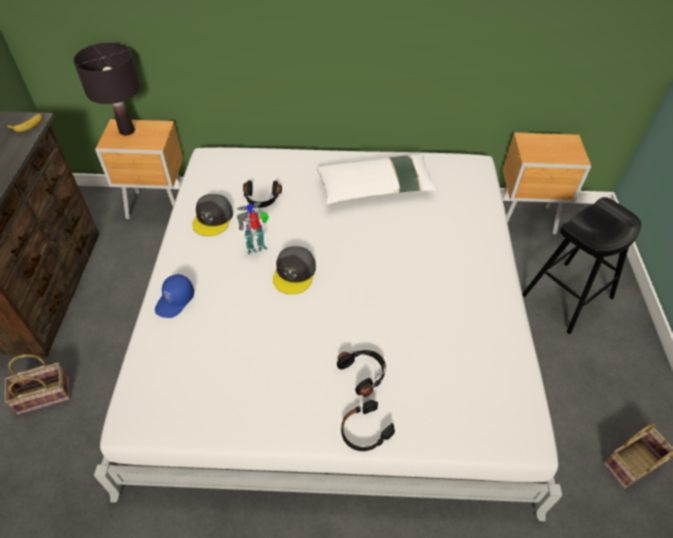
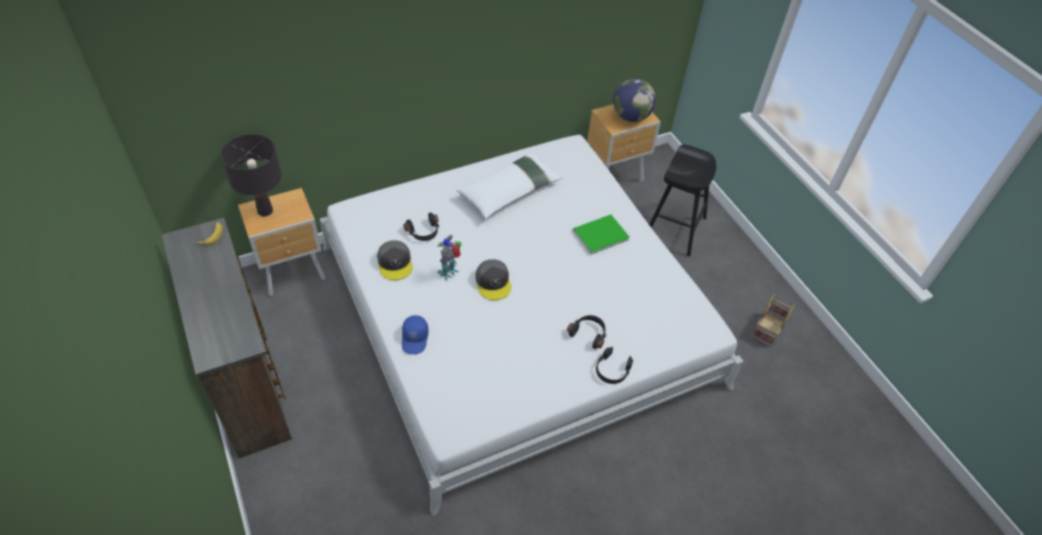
camera: 30 degrees left, 0 degrees up
(45, 395) = (315, 468): basket -> none
(447, 265) = (599, 234): none -> green book
(556, 151) = (630, 117): none -> globe

